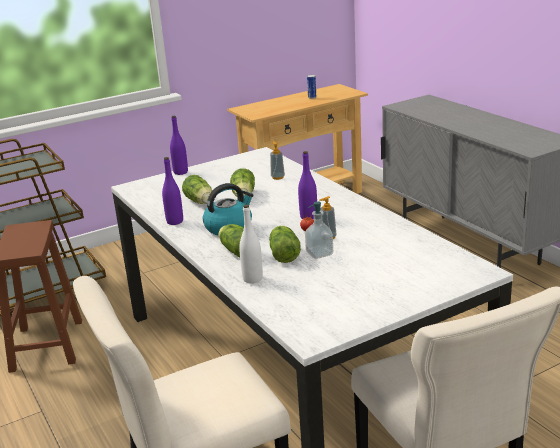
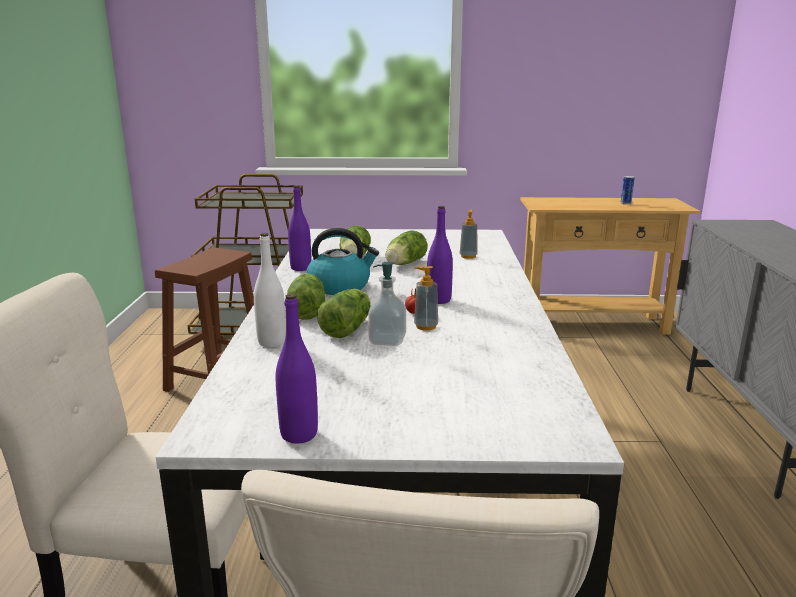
camera: 30 degrees right, 5 degrees down
(180, 172) = (381, 231): purple bottle -> purple bottle (299, 434)

